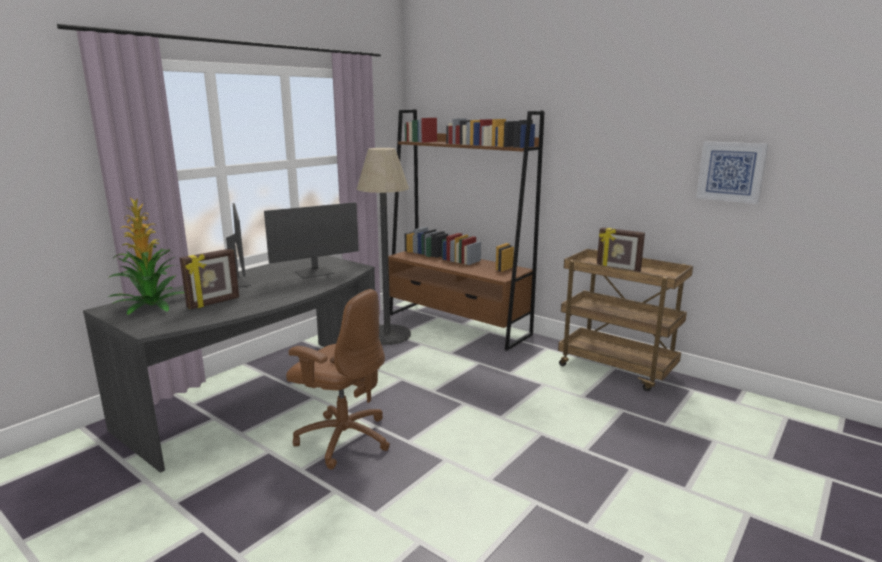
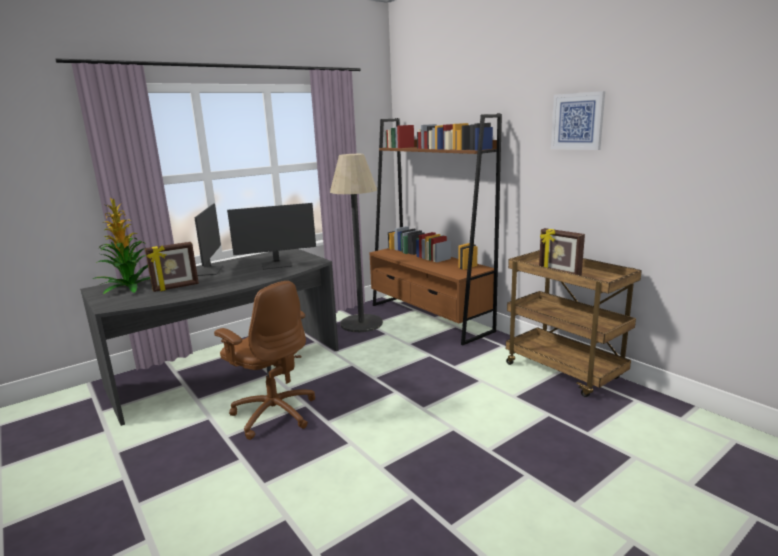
camera: 15 degrees right, 0 degrees up
(731, 171) = (680, 170): picture -> picture (577, 121)

